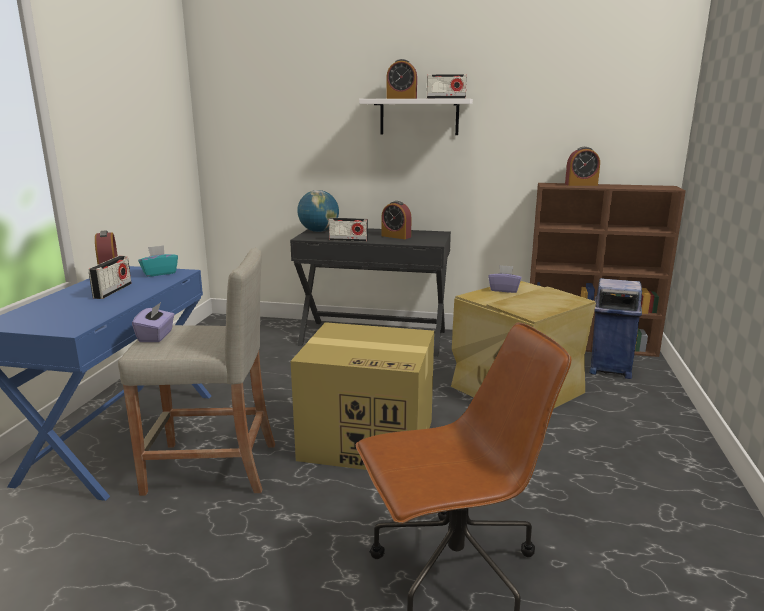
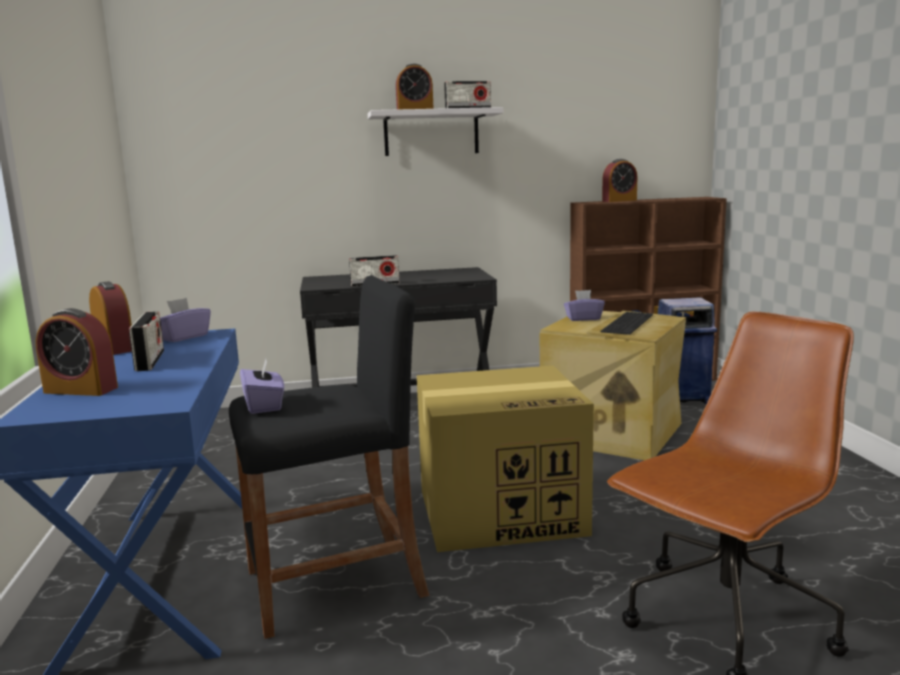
camera: 20 degrees left, 5 degrees down
(159, 273) = (183, 337): turquoise tissue box -> purple tissue box
(212, 468) = (336, 584): beige stool -> black stool
(318, 231) = (321, 280): globe -> none
(396, 236) = (425, 276): alarm clock -> alarm clock (81, 390)
(533, 301) = (629, 323): none -> keyboard

